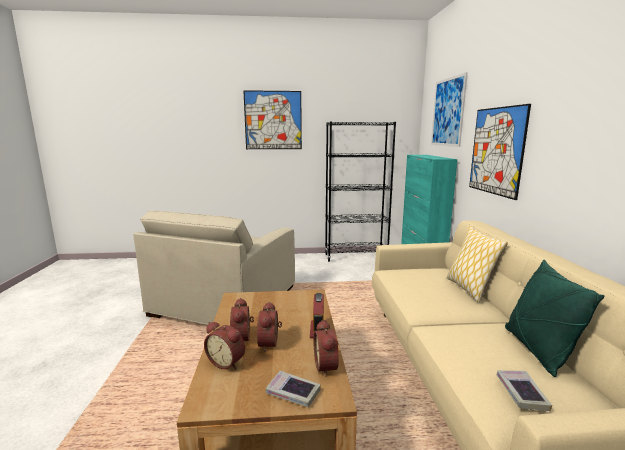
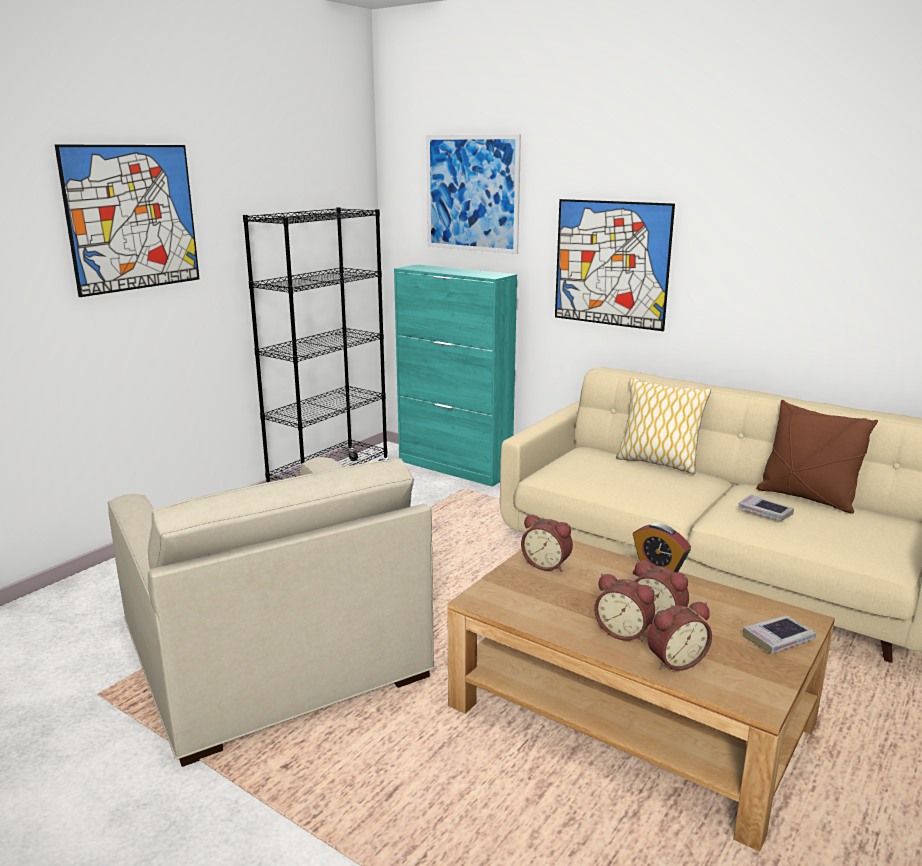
camera: 50 degrees left, 5 degrees up
(327, 366) = (744, 601): alarm clock -> alarm clock (547, 564)
(521, 393) = (864, 536): book -> book (765, 512)
(537, 350) = (807, 498): green pillow -> brown pillow

